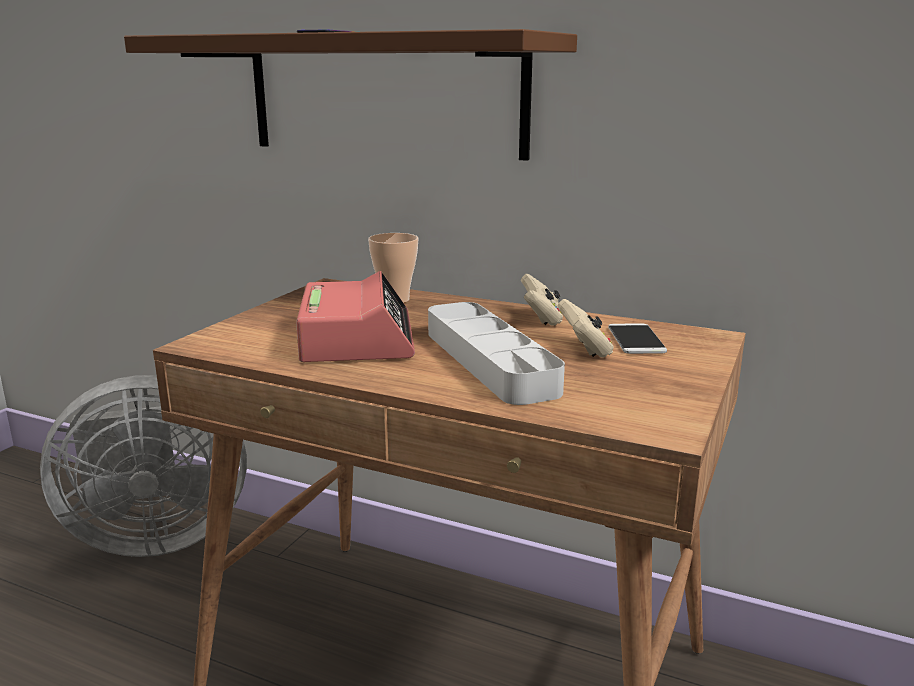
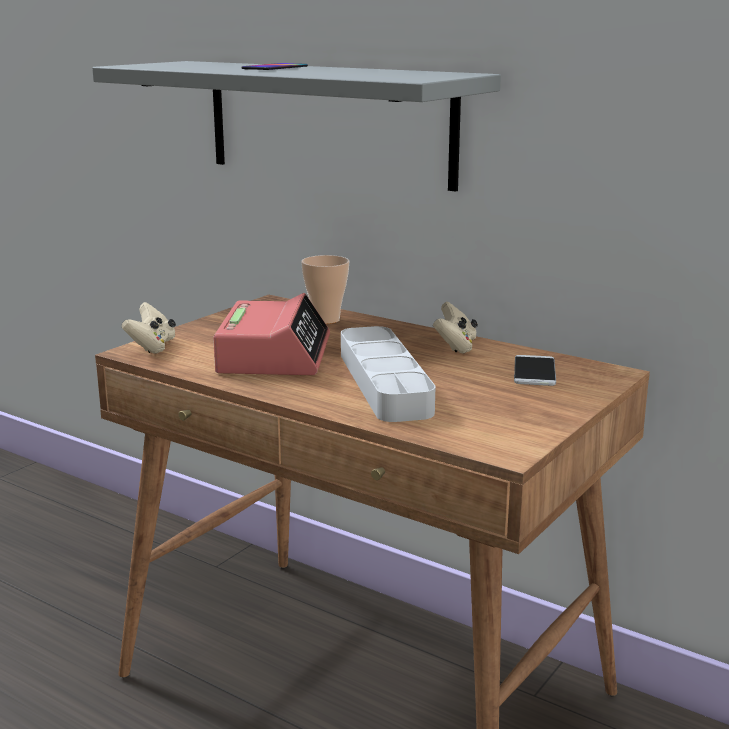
camera: 10 degrees right, 0 degrees up
(154, 536) = (103, 538): grey fan -> none
(383, 95) = (328, 122): brown shelf -> grey shelf
(585, 350) = (479, 378): beige game controller -> beige game controller (152, 347)

